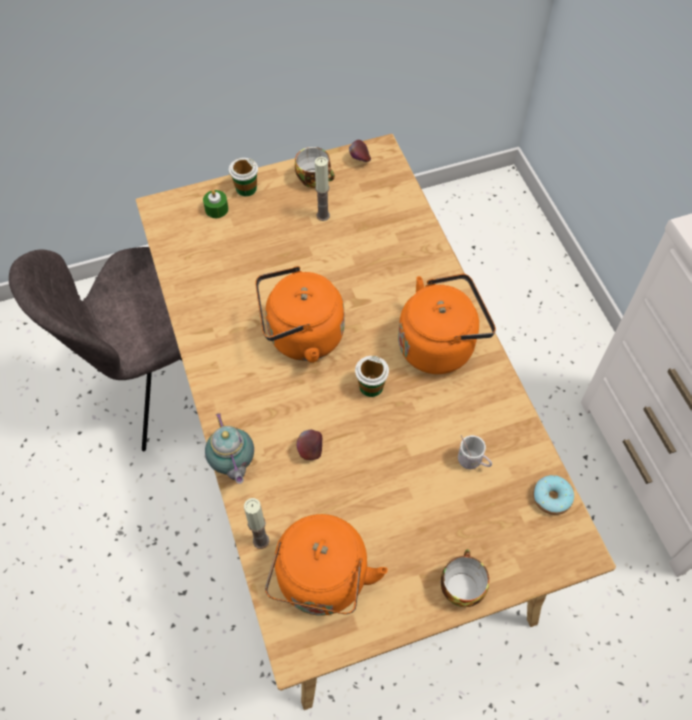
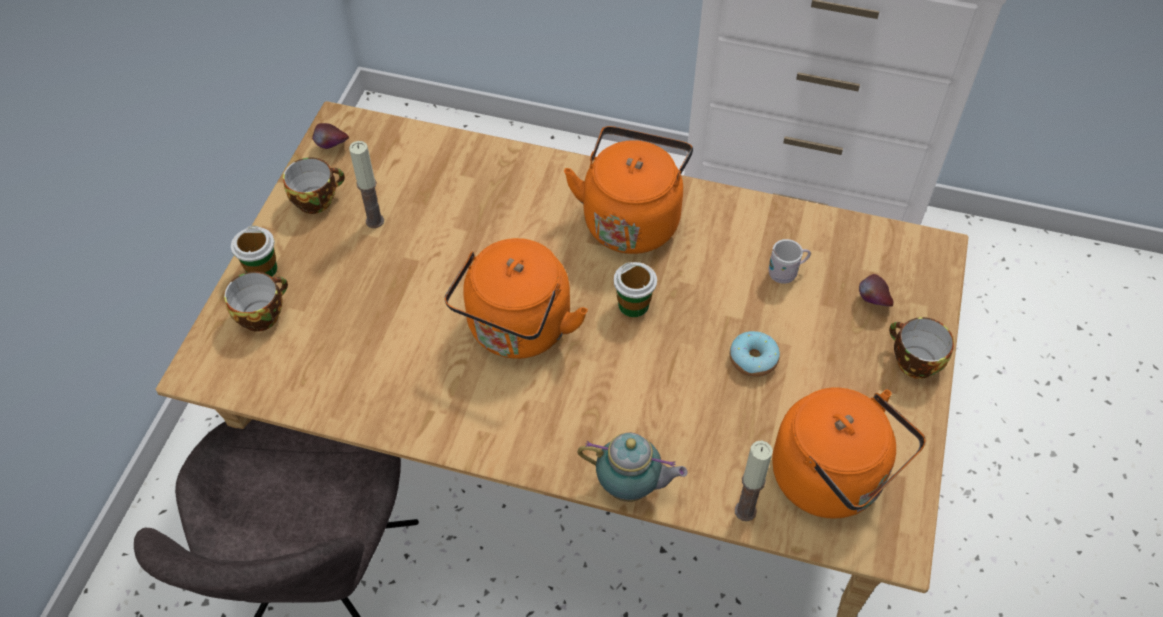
camera: 55 degrees left, 5 degrees down
(216, 209) = (262, 314): green candle -> cup
(310, 450) = (668, 403): apple -> apple (873, 302)
(551, 498) = (868, 237): donut -> donut (753, 359)

